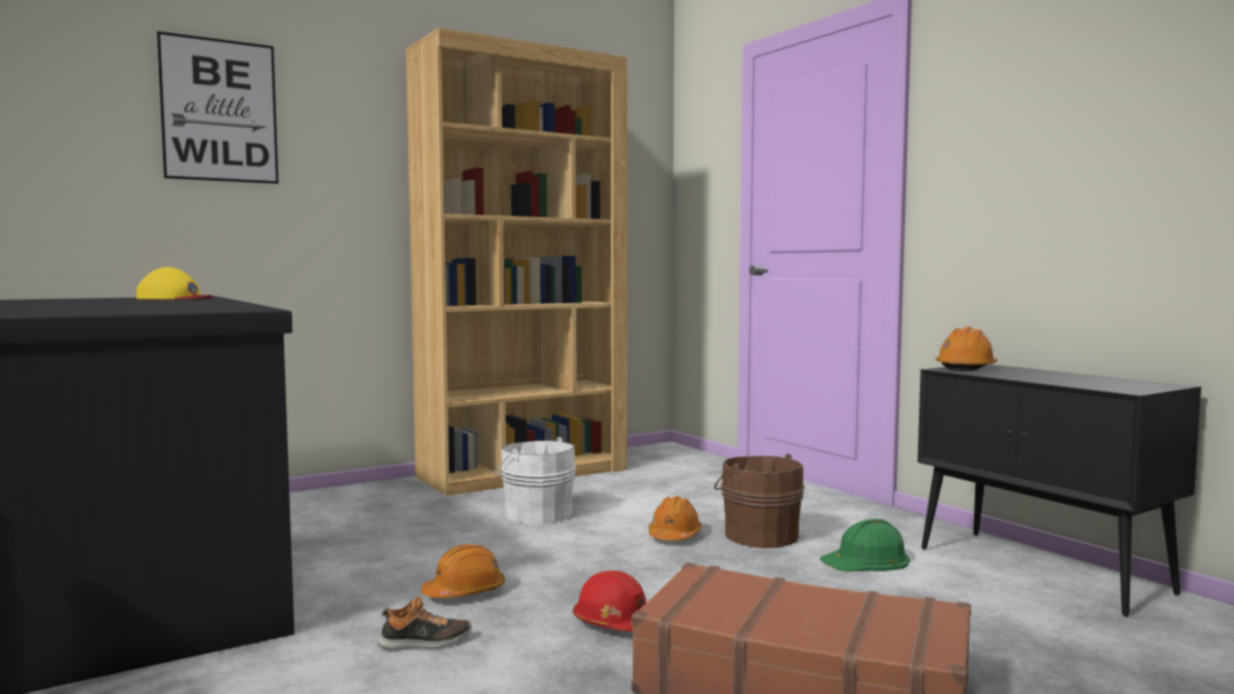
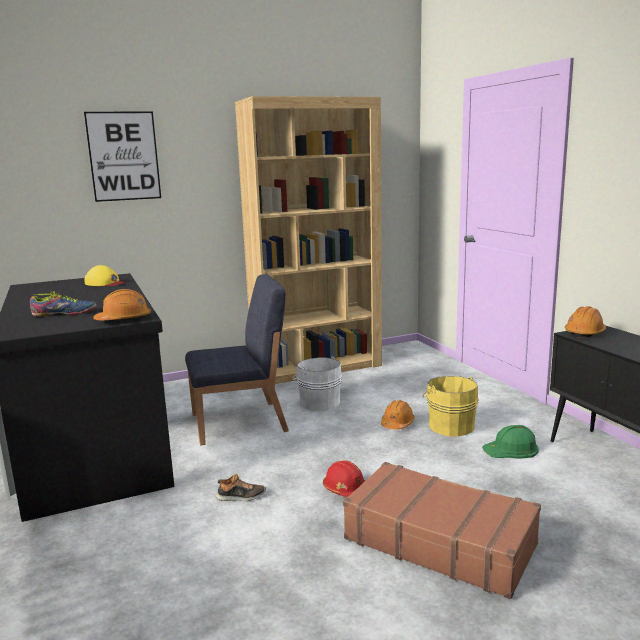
camera: 10 degrees right, 10 degrees up
(101, 308) = (64, 313): none -> shoe
(407, 542) = (240, 422): none -> blue chair
(464, 592) = (267, 462): orange hard hat -> orange hard hat (124, 319)
(759, 535) = (450, 426): brown bucket -> yellow bucket

